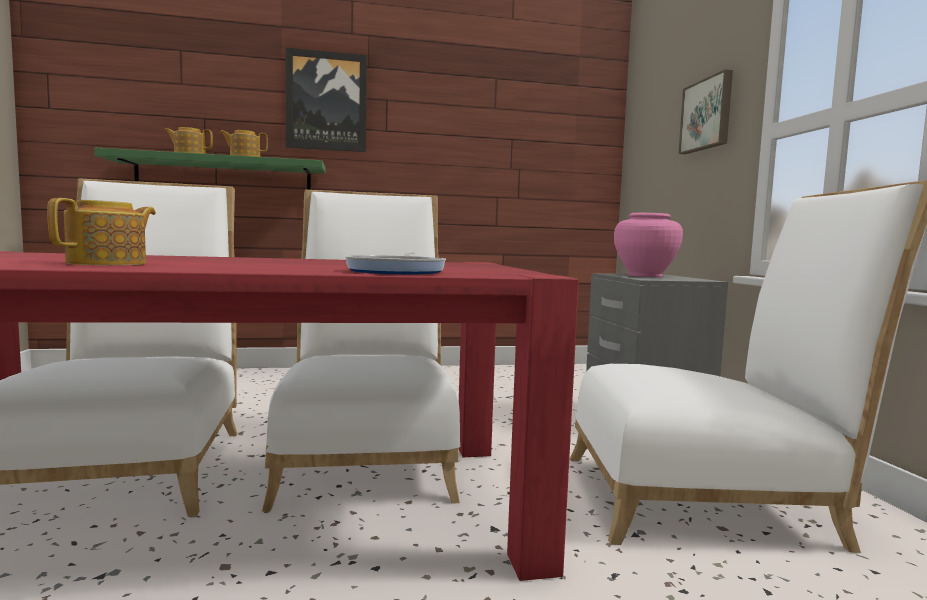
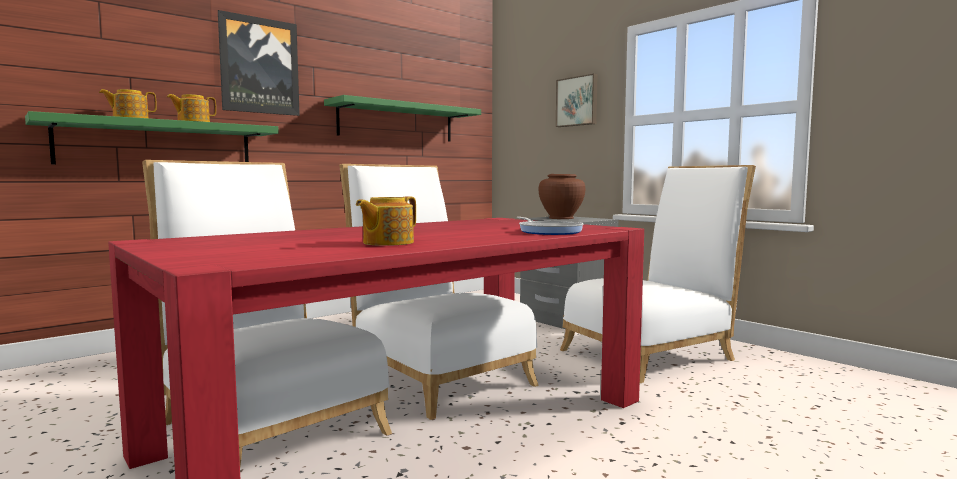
camera: 30 degrees left, 0 degrees up
(109, 263) = (387, 243): teapot -> teapot turned 135 degrees counterclockwise
(485, 158) = (397, 122): none -> green shelf
(644, 276) = (561, 218): pink vase -> brown vase

